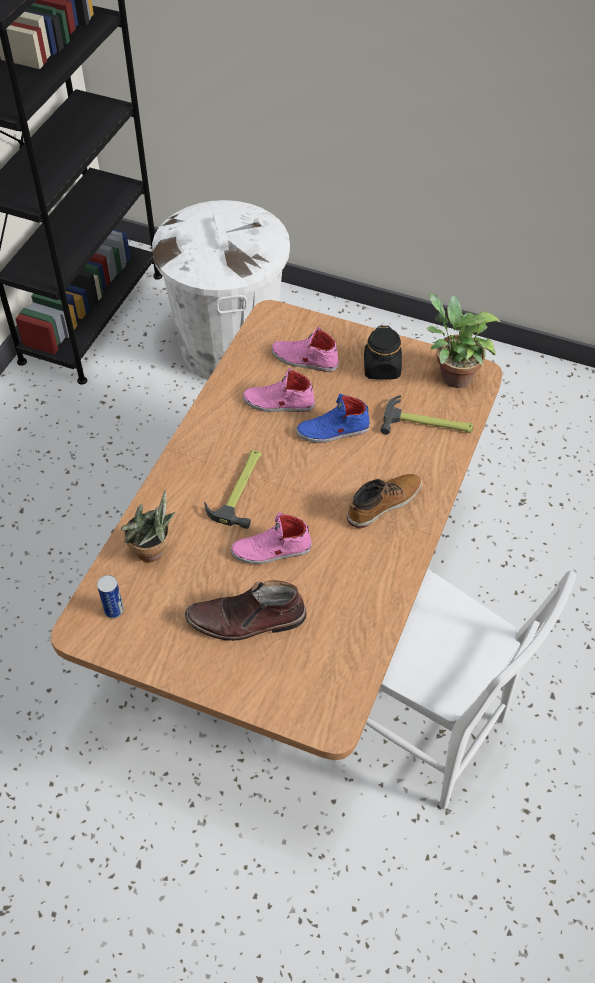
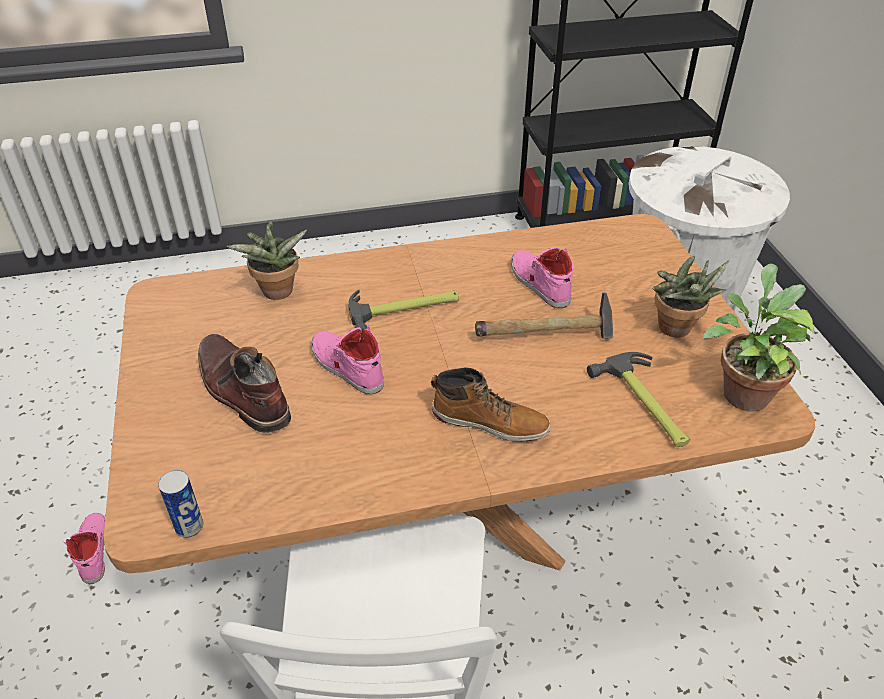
camera: 55 degrees right, 10 degrees down
(114, 610) = (192, 302): can -> can (189, 527)
(304, 360) = (615, 273): pink shoe -> pink shoe (93, 550)
(333, 431) = (547, 336): blue shoe -> hammer
(382, 368) = (676, 331): black jar -> potted plant

